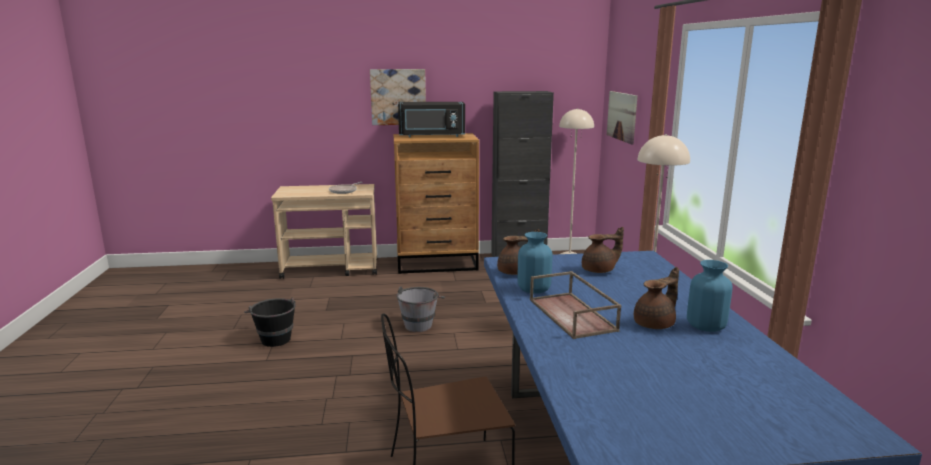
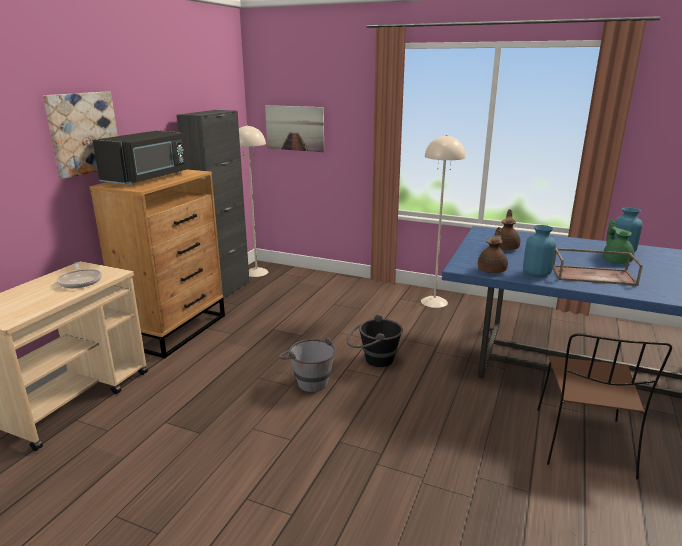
camera: 60 degrees left, 5 degrees up
(274, 337) = (232, 495): black bucket -> black bucket (373, 359)
(655, 324) = (616, 260): brown teapot -> green teapot

